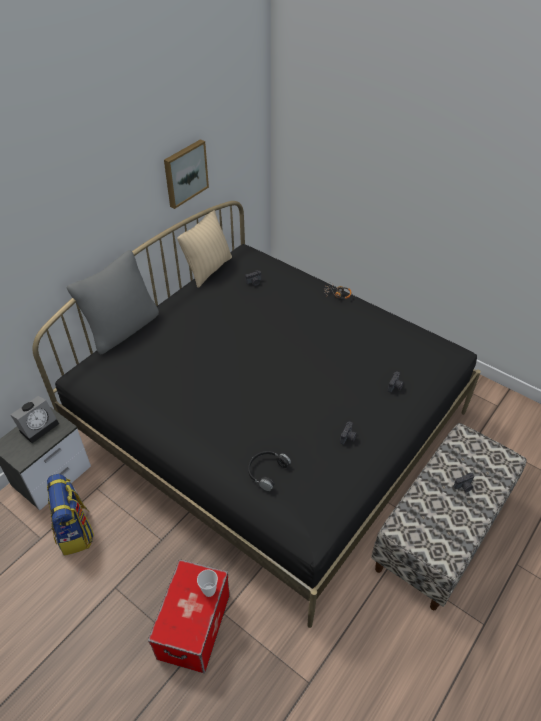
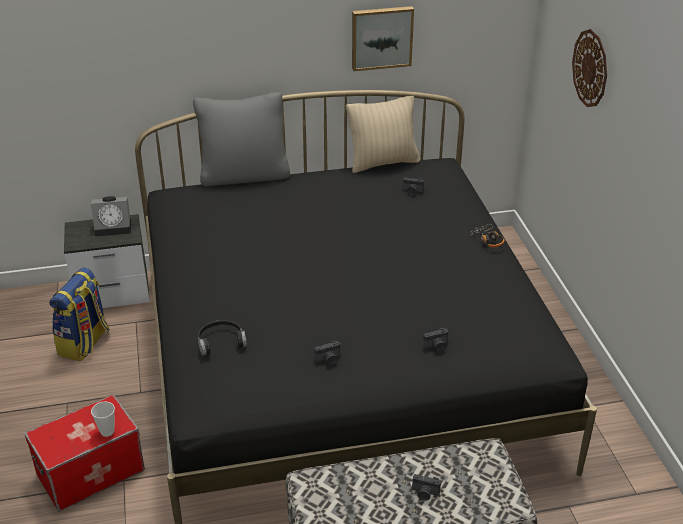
camera: 40 degrees right, 10 degrees down
(354, 144) = (590, 68): none -> wall clock

